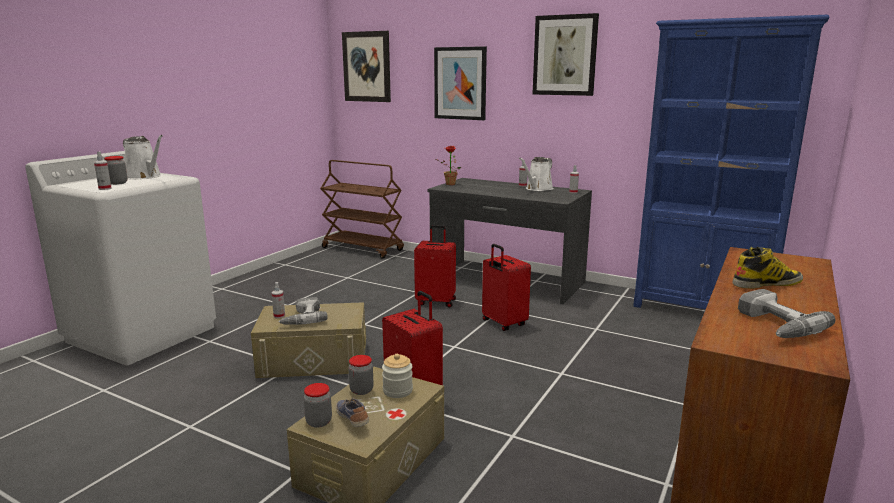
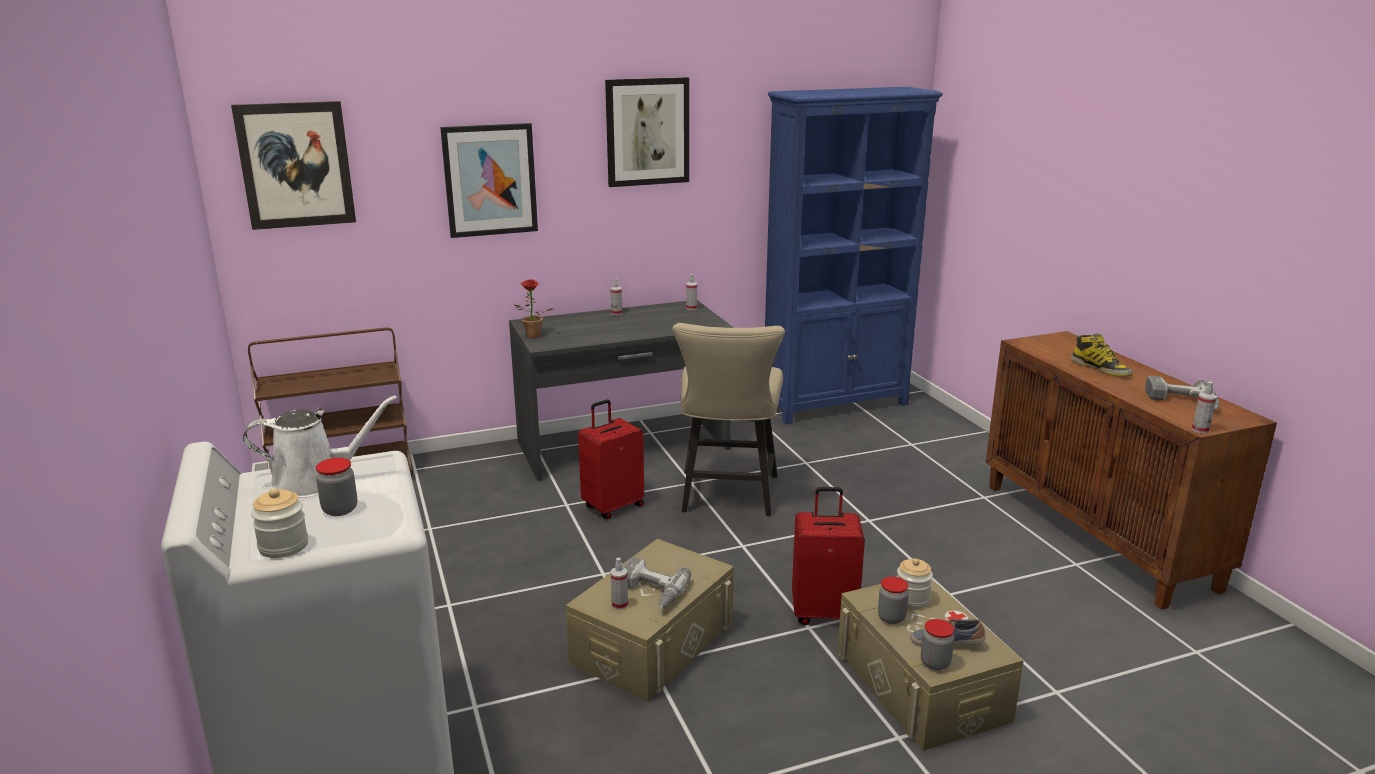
camera: 50 degrees left, 5 degrees up
(73, 185) = (283, 546): none -> jar
(105, 188) = (376, 525): spray bottle -> spray bottle (1200, 430)
(503, 323) = (728, 497): red suitcase -> beige chair
(537, 189) = (646, 314): white watering can -> none
(766, 284) = (1100, 368): boot -> boot turned 120 degrees clockwise

